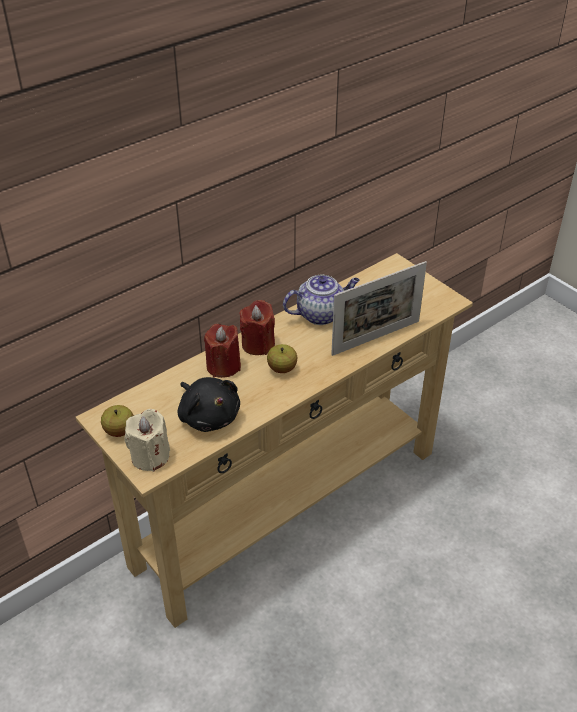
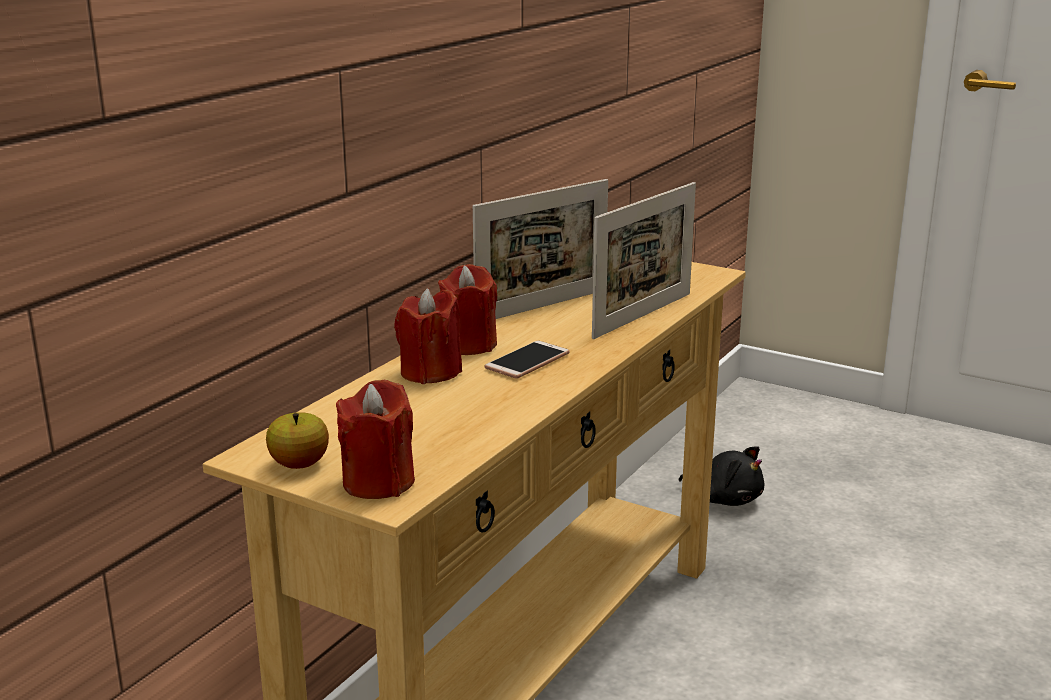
camera: 20 degrees left, 20 degrees down
(150, 456) = (378, 482): beige candle -> red candle
(208, 416) = (447, 424): black plush toy -> black plush toy (726, 498)
(282, 368) = (527, 361): apple -> phone
(321, 314) = (542, 306): teapot -> picture frame

